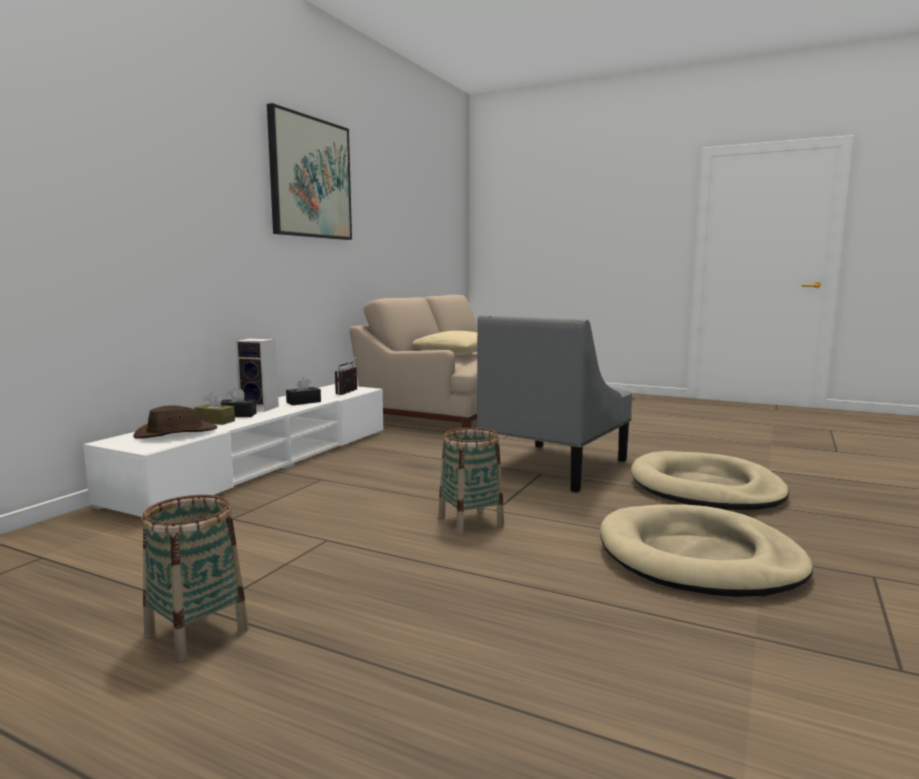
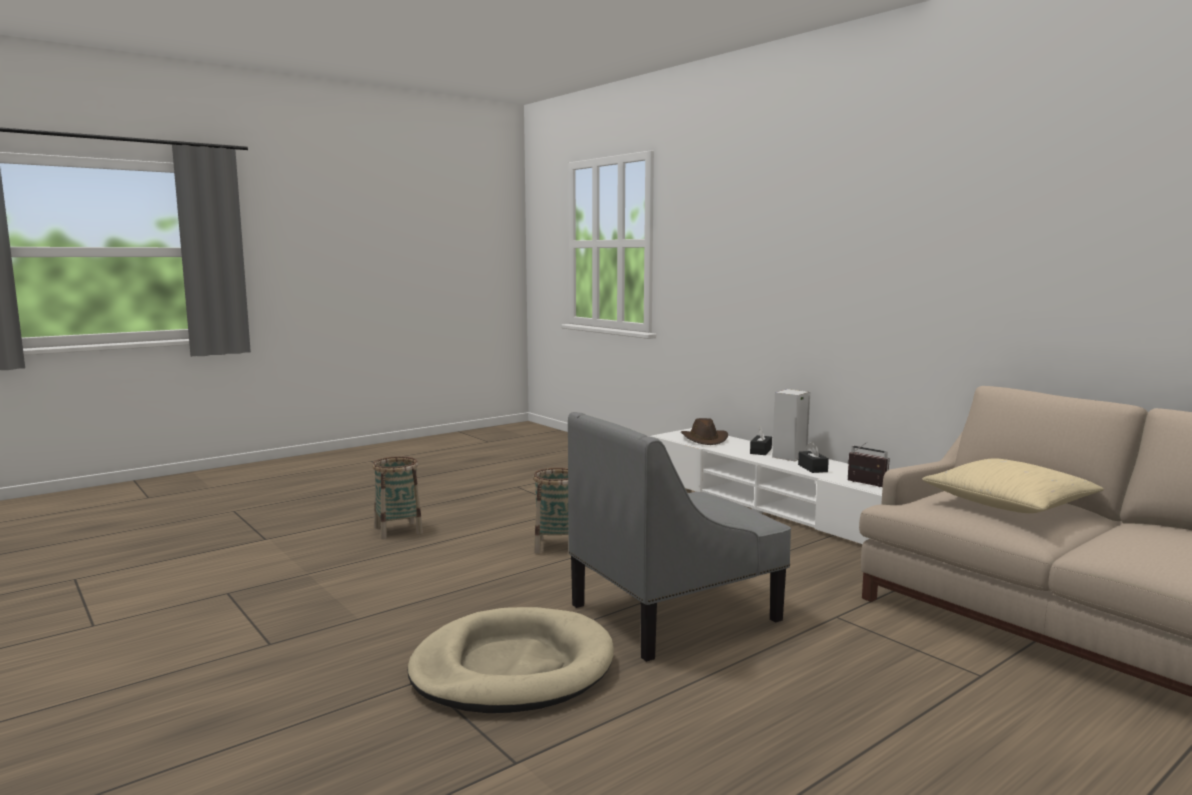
camera: 115 degrees right, 0 degrees up
(196, 632) = (497, 485): basket -> basket (398, 530)
(215, 421) = (739, 446): brown tissue box -> none
(310, 178) = (942, 218): picture -> none
(555, 466) = (675, 612): grey armchair -> grey armchair turned 90 degrees counterclockwise
(699, 558) = (394, 595): beige dog bed -> none

